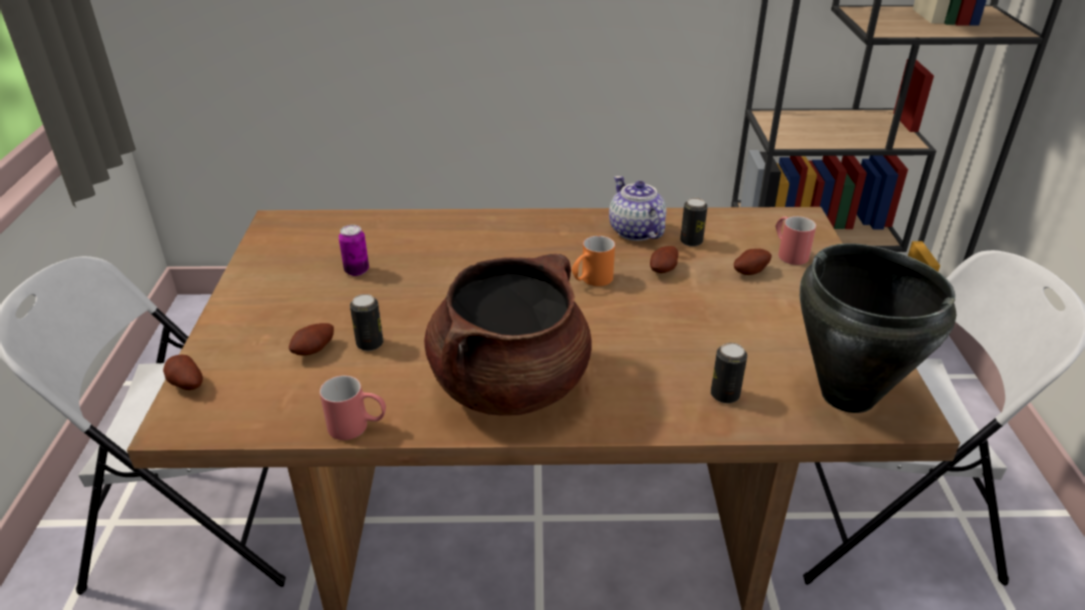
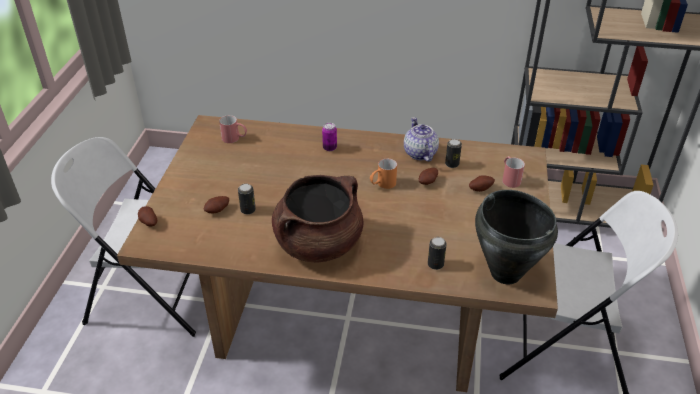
camera: 10 degrees right, 5 degrees up
(357, 271) = (248, 163): can -> can (329, 148)
(358, 427) = (233, 257): red mug -> red mug (235, 139)

